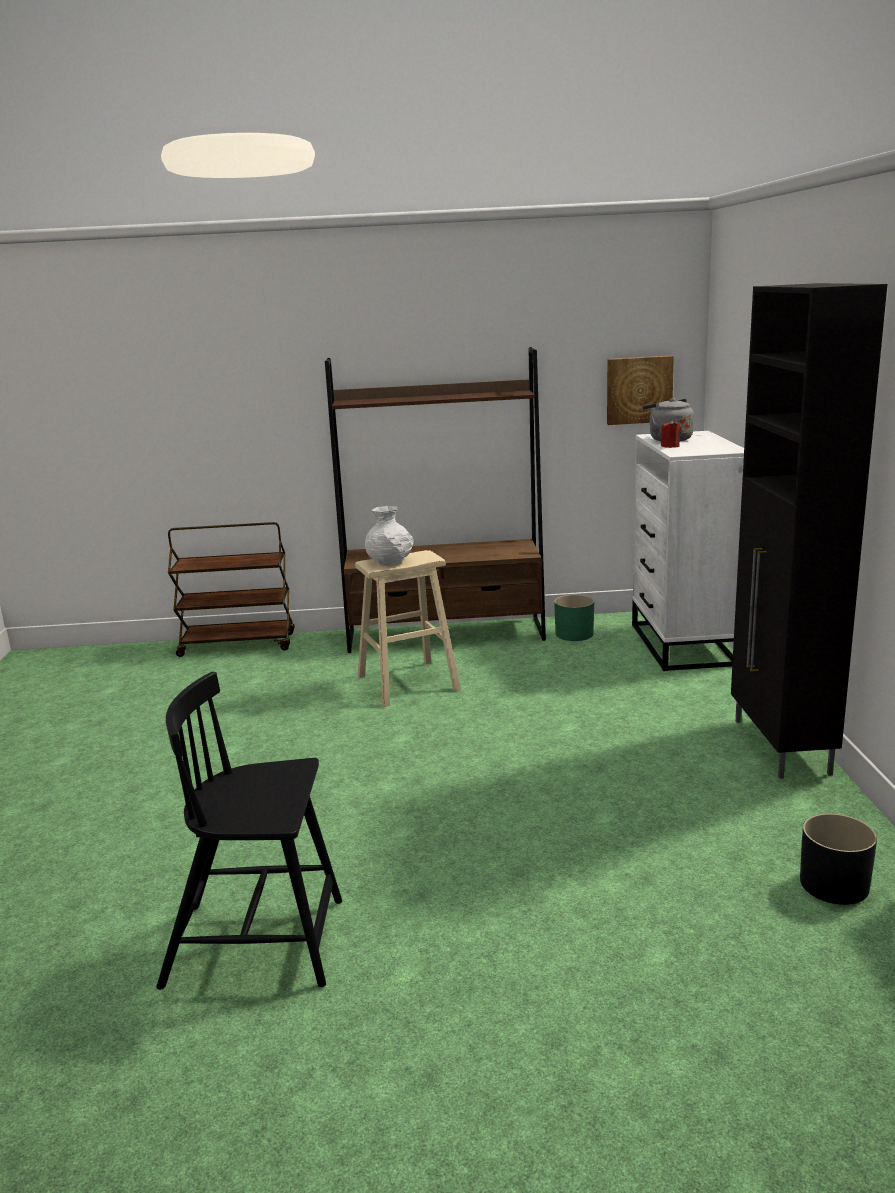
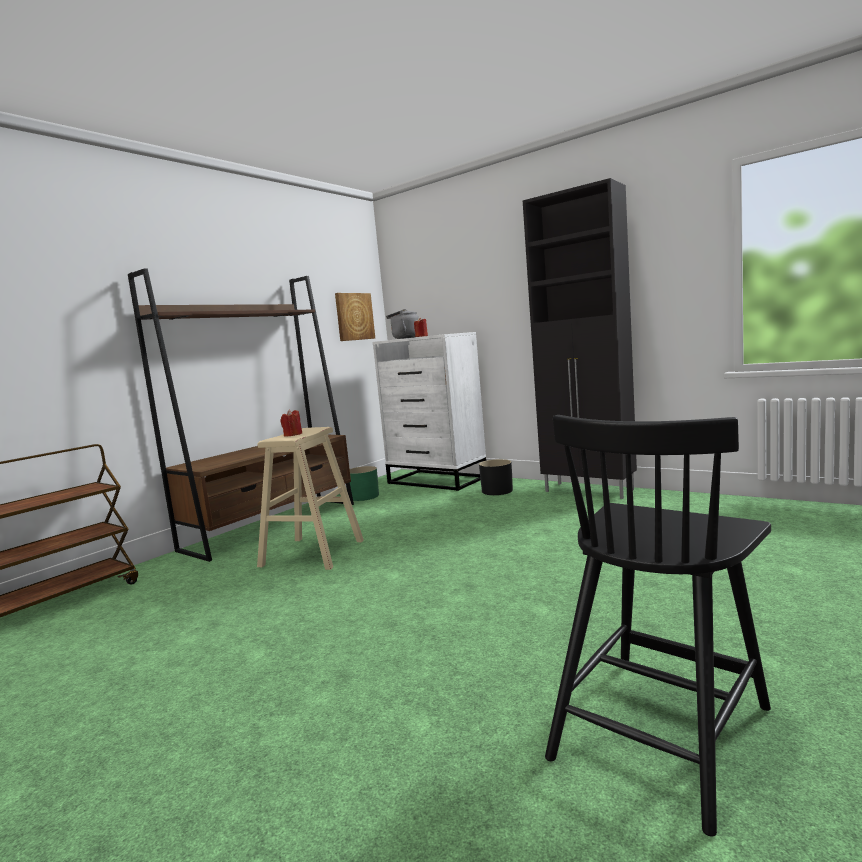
camera: 50 degrees left, 10 degrees down
(390, 562) = (292, 435): white vase -> red candle
(834, 884) = (746, 515): black planter -> black planter (497, 491)

